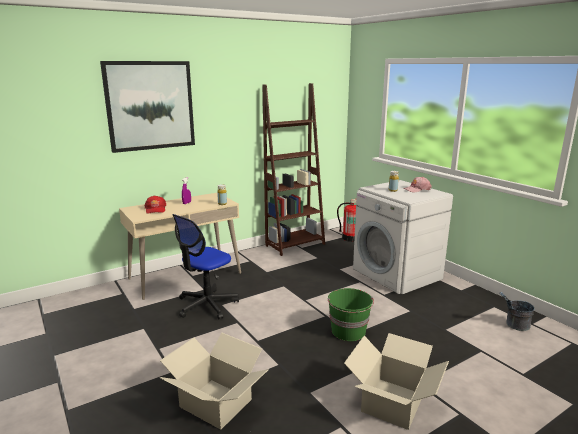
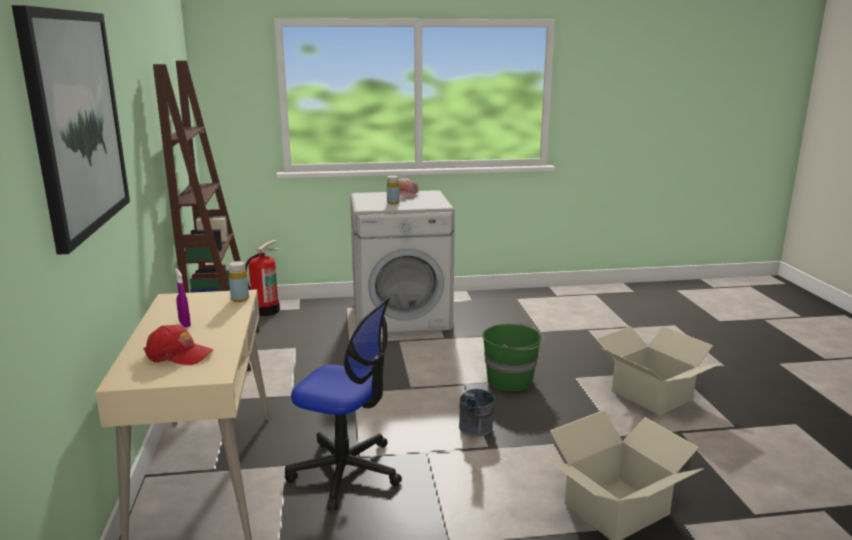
camera: 65 degrees left, 0 degrees up
(206, 305) = (346, 471): office chair -> office chair turned 45 degrees counterclockwise
(514, 325) = (555, 303): grey bucket -> grey bucket (474, 431)

